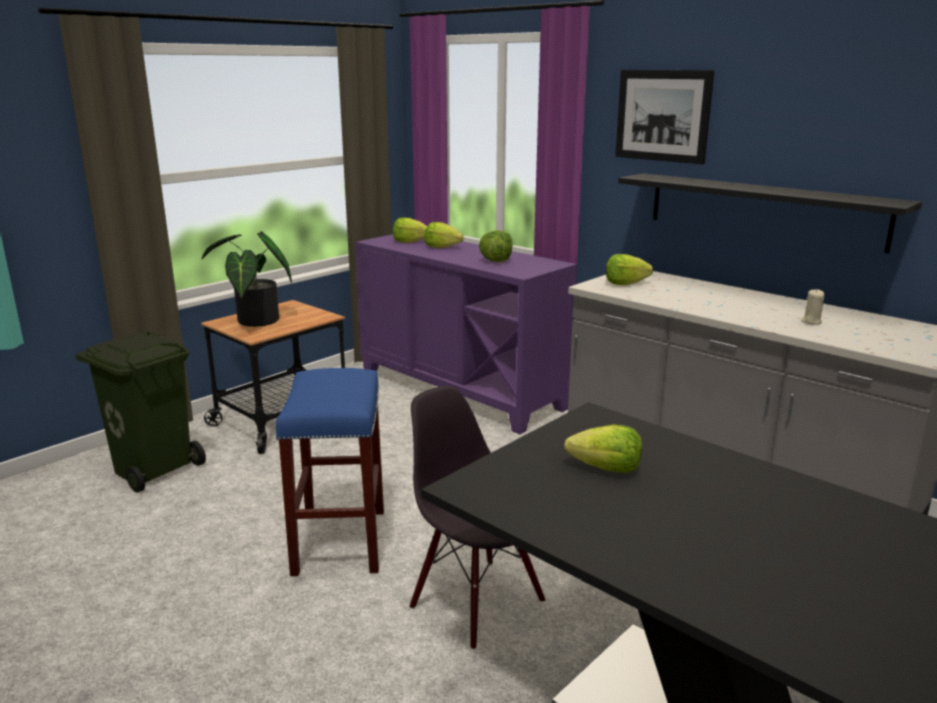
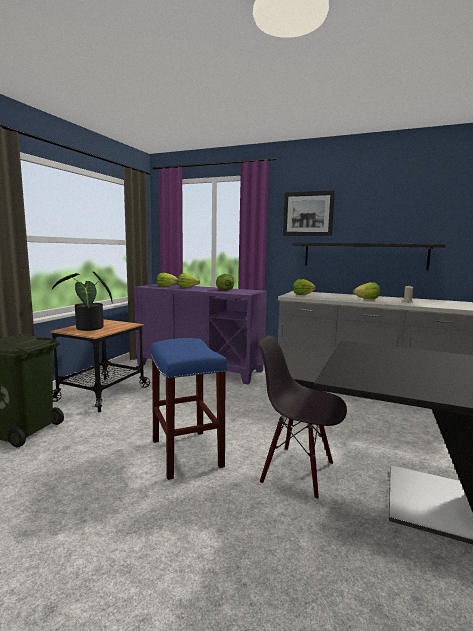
camera: 20 degrees left, 10 degrees down
(606, 469) = (396, 363): lettuce -> lettuce (367, 299)

